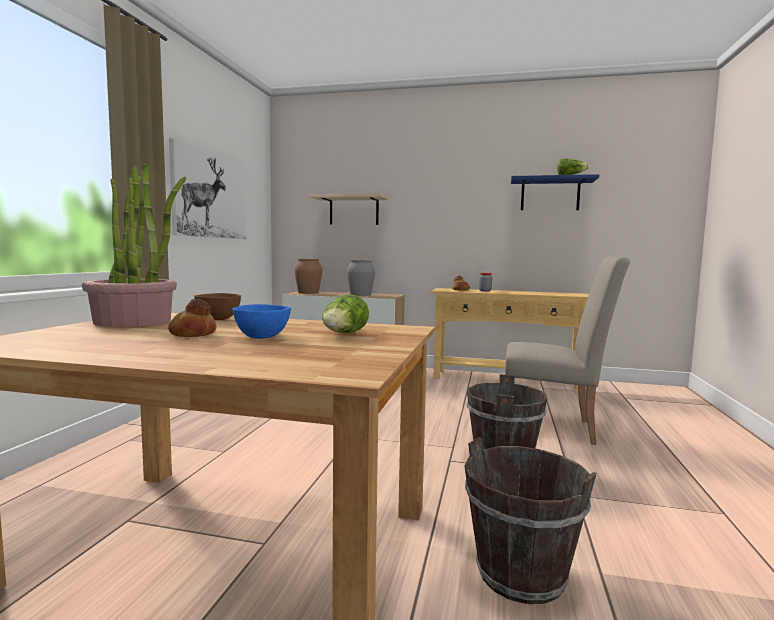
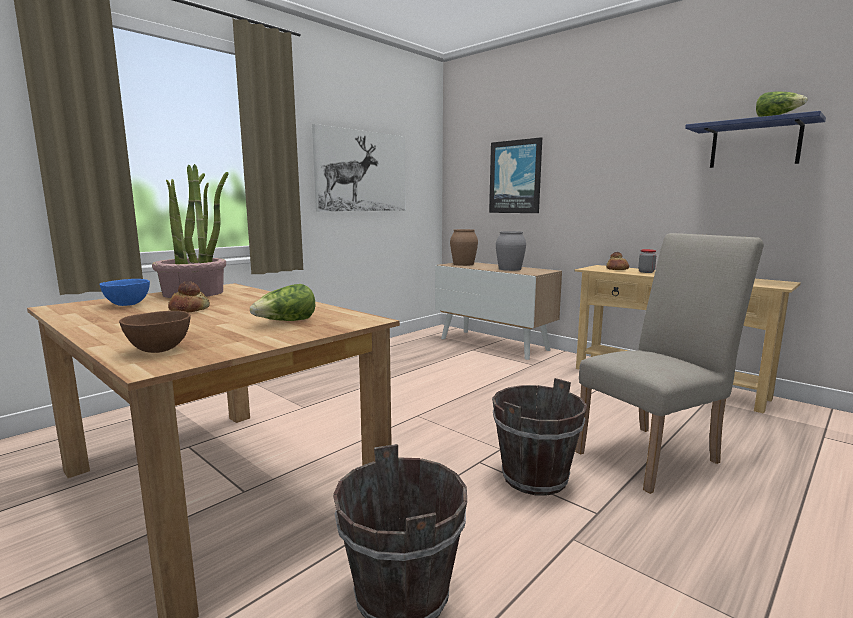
camera: 30 degrees right, 5 degrees up
(218, 319) = (252, 295): brown bowl -> brown bowl (160, 349)
(263, 337) = (221, 318): blue bowl -> blue bowl (128, 305)
(354, 211) = (515, 177): beige shelf -> picture
(555, 428) = (654, 454): beige chair -> beige chair turned 75 degrees counterclockwise

